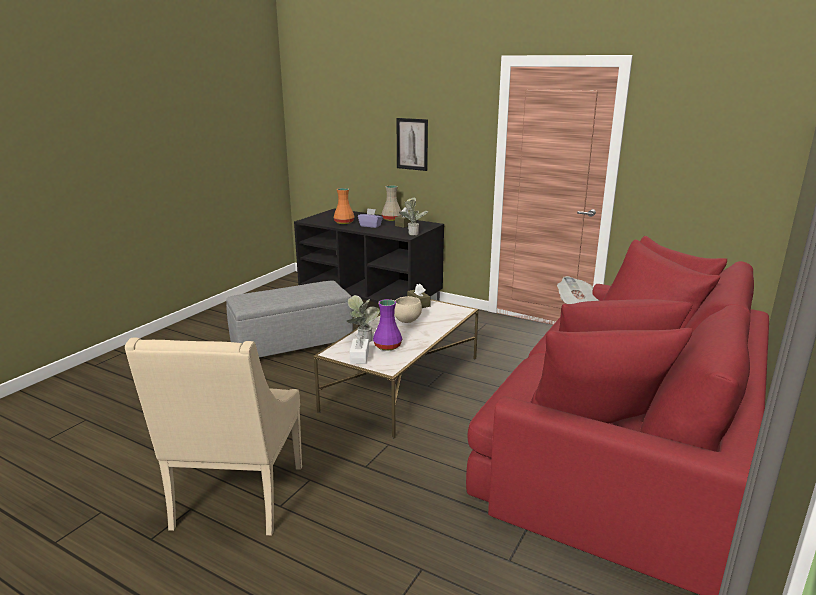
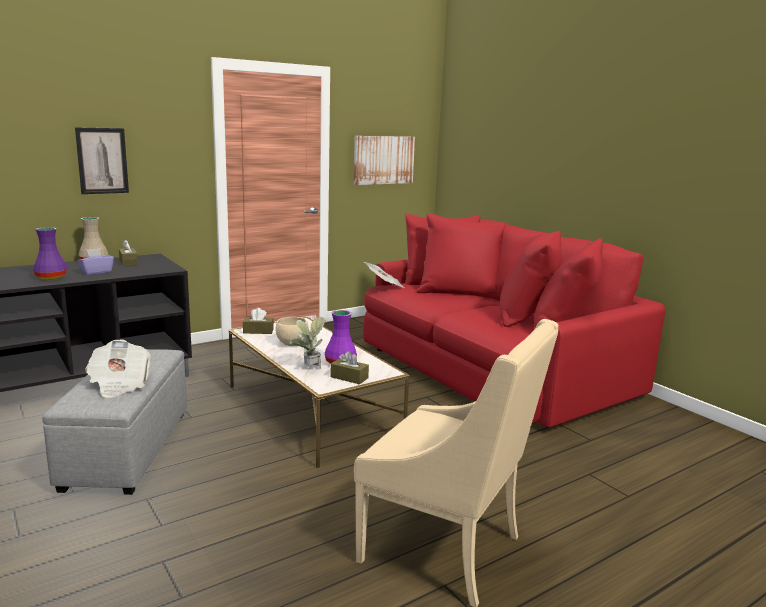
camera: 65 degrees left, 5 degrees down
(274, 297) = (119, 384): none -> newspaper
(344, 223) = (52, 277): orange vase -> purple vase
(359, 357) = (349, 377): white tissue box -> brown tissue box
(412, 233) = (166, 266): potted plant -> none
(700, 167) = (383, 160): none -> picture

